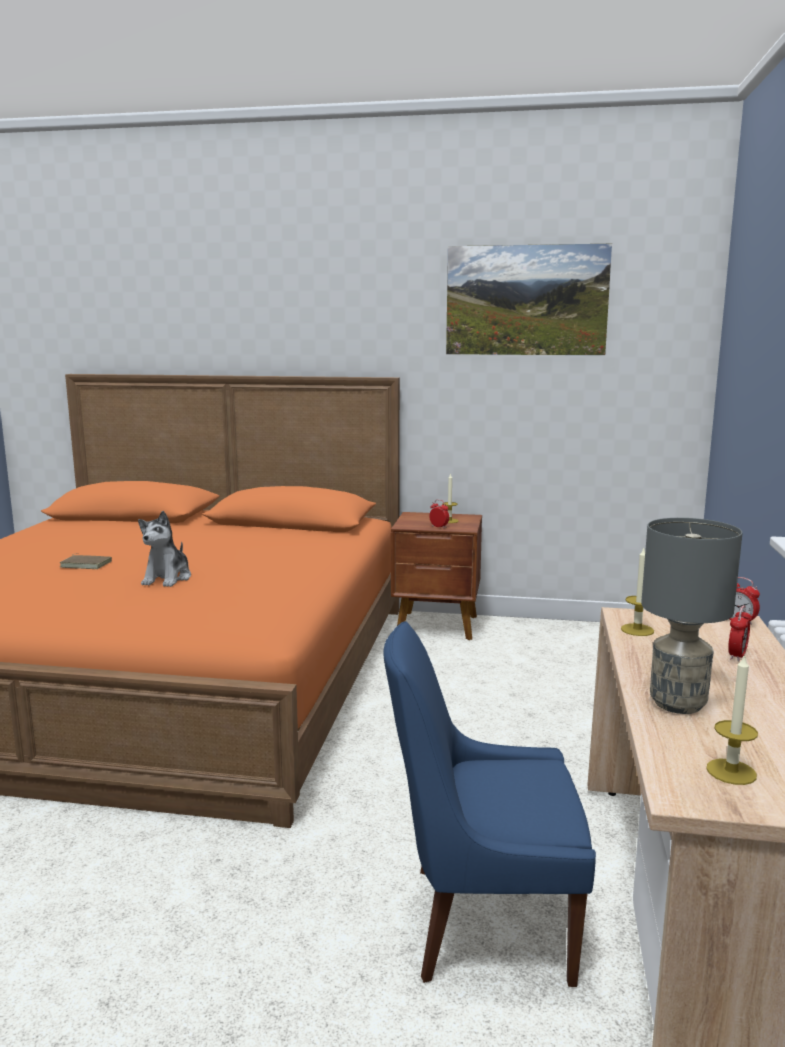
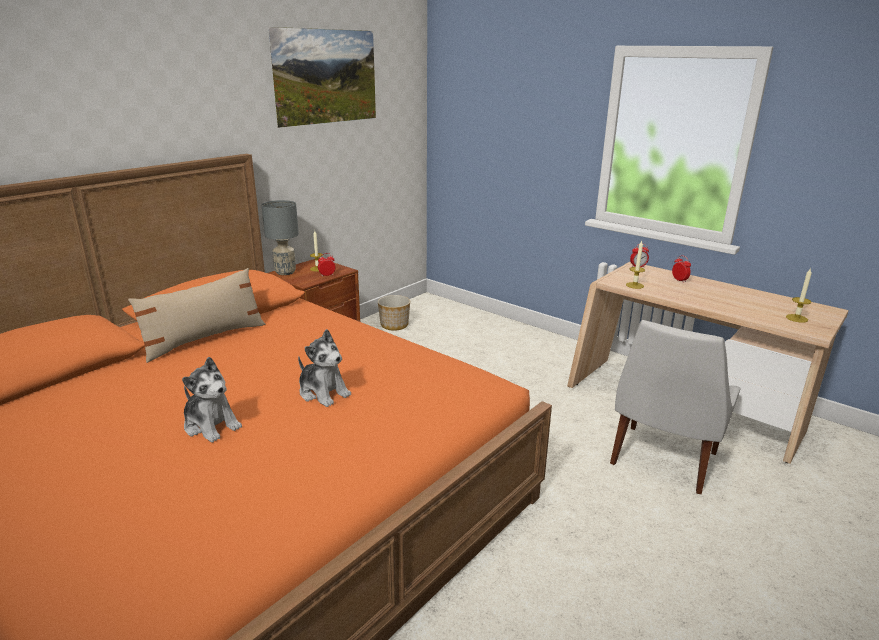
camera: 60 degrees left, 10 degrees up
(87, 564) = (211, 425): brown book -> plush toy
(229, 529) = (204, 339): none -> beige pillow
(482, 922) = (662, 461): blue chair -> white chair
(565, 637) = (394, 325): none -> planter
(677, 703) = (728, 306): grey table lamp -> grey table lamp (285, 272)

